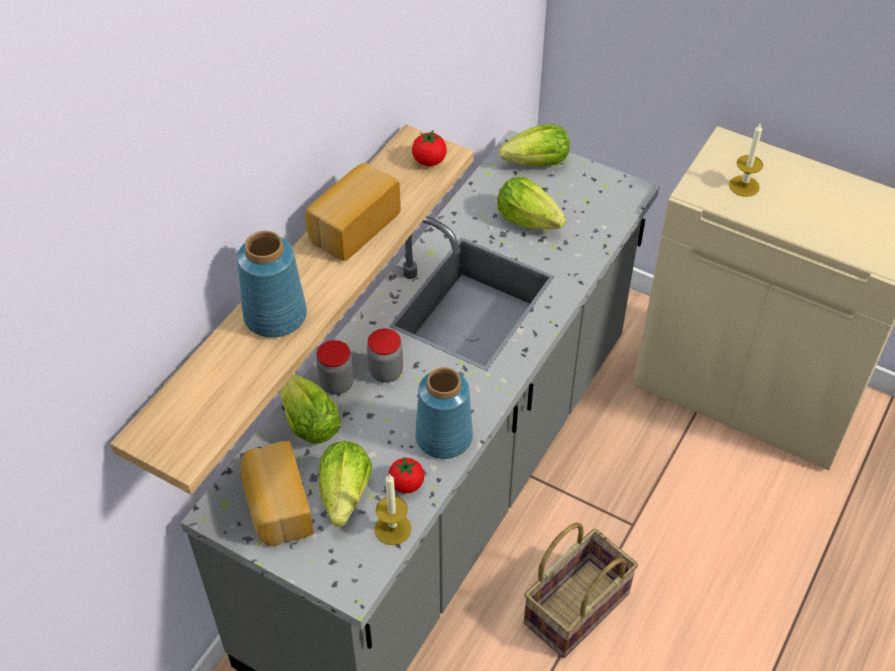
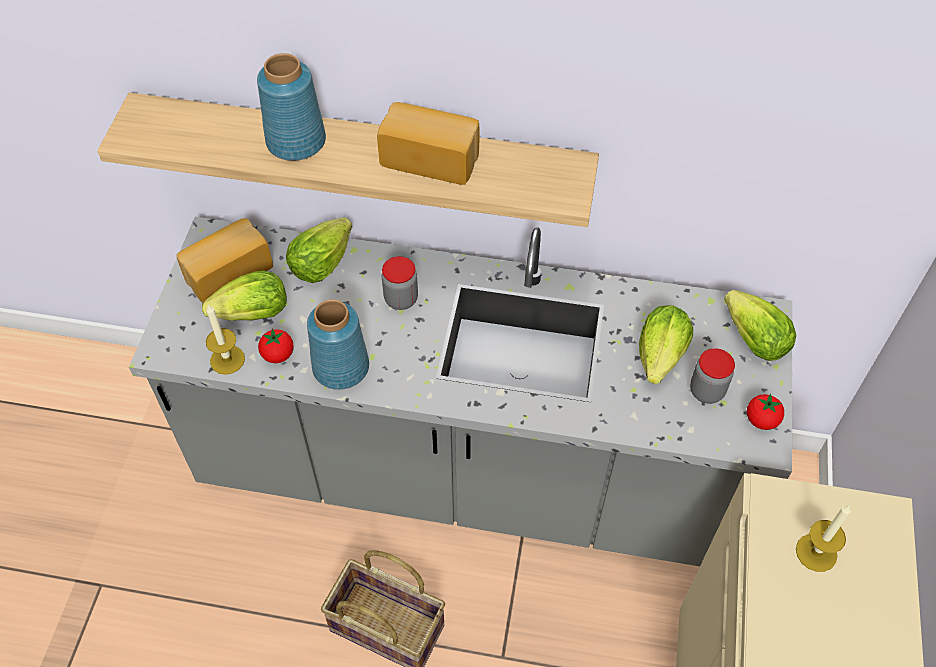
camera: 70 degrees right, 5 degrees up
(337, 384) = (373, 268): jar -> jar (706, 391)
(429, 161) = (552, 186): tomato -> tomato (761, 420)

